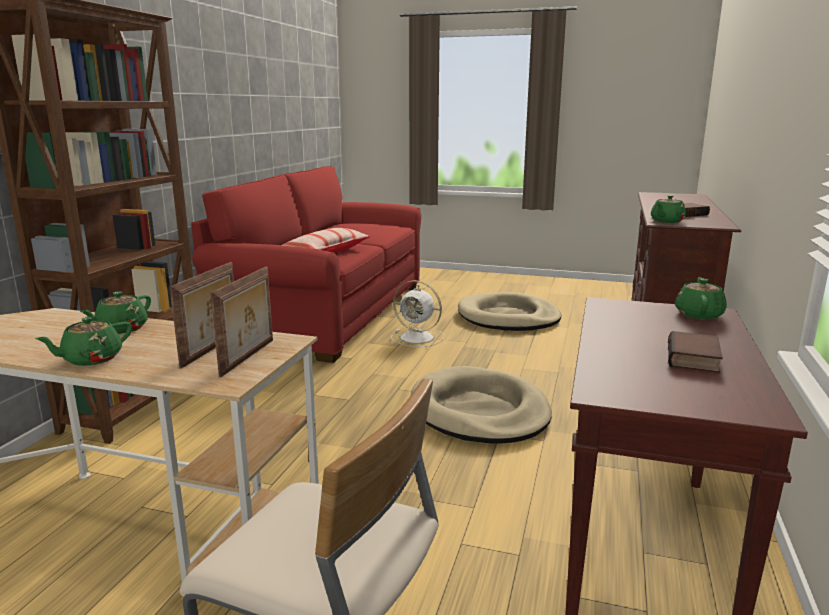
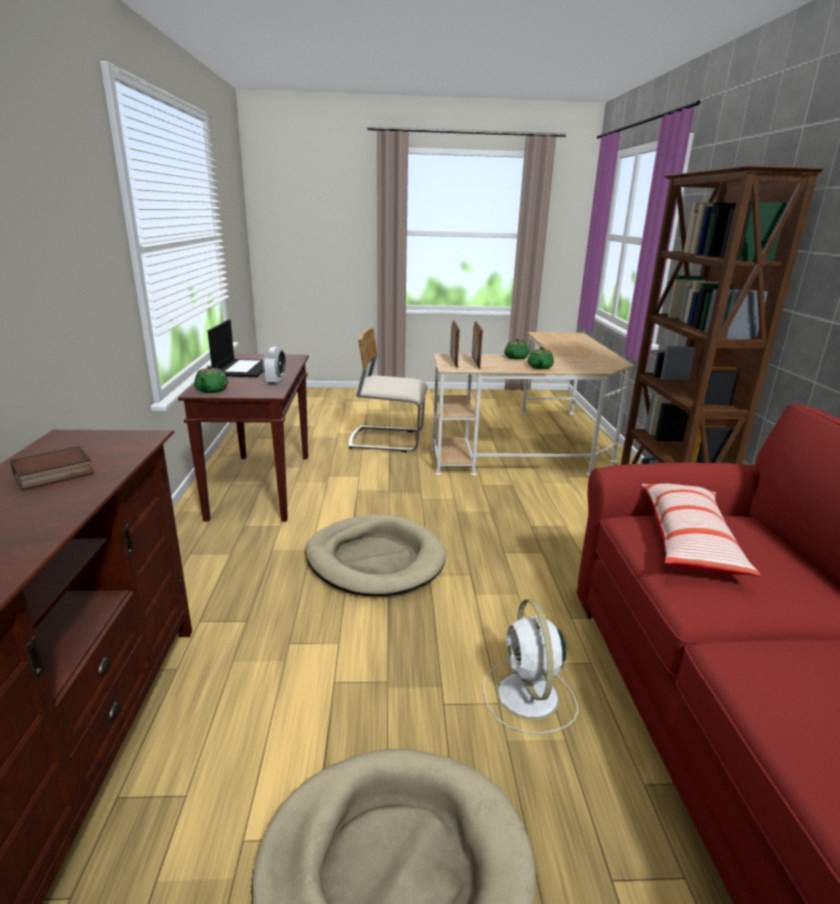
camera: 160 degrees right, 5 degrees up
(418, 338) = (528, 697): white fan -> white fan turned 105 degrees counterclockwise
(610, 321) = (275, 382): none -> alarm clock
(666, 221) = (130, 441): green teapot -> none
(695, 359) = (243, 368): book -> laptop

